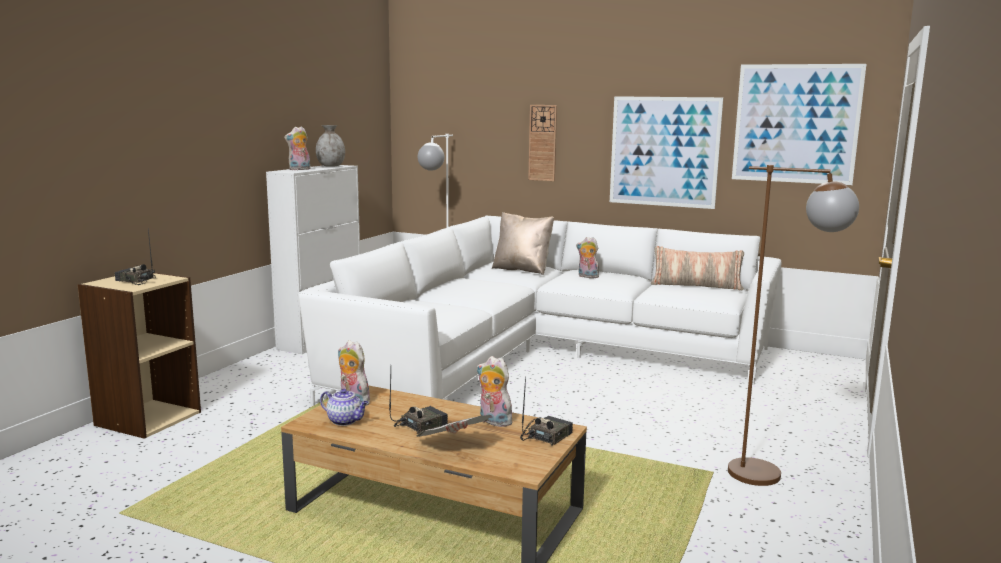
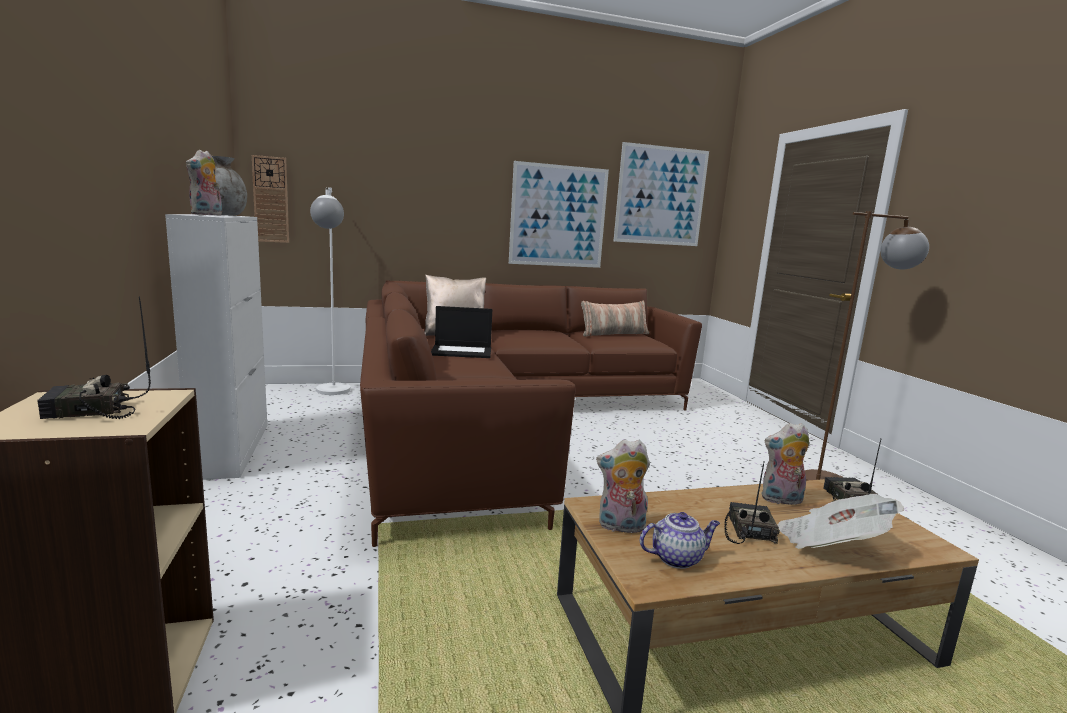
camera: 40 degrees left, 0 degrees up
(489, 284) = (462, 352): none -> laptop
(537, 354) = (502, 418): white sofa -> brown sofa
(542, 143) = (439, 203): wall clock -> wall clock (271, 200)
(587, 277) = (523, 335): plush toy -> none

